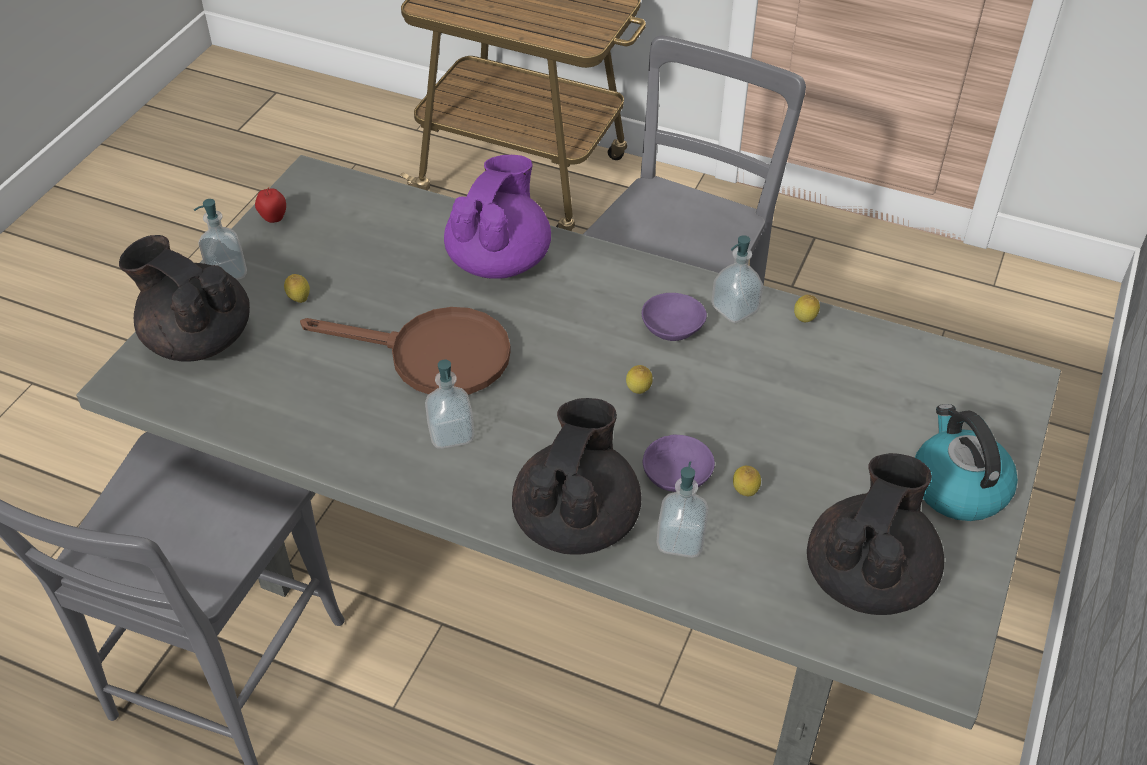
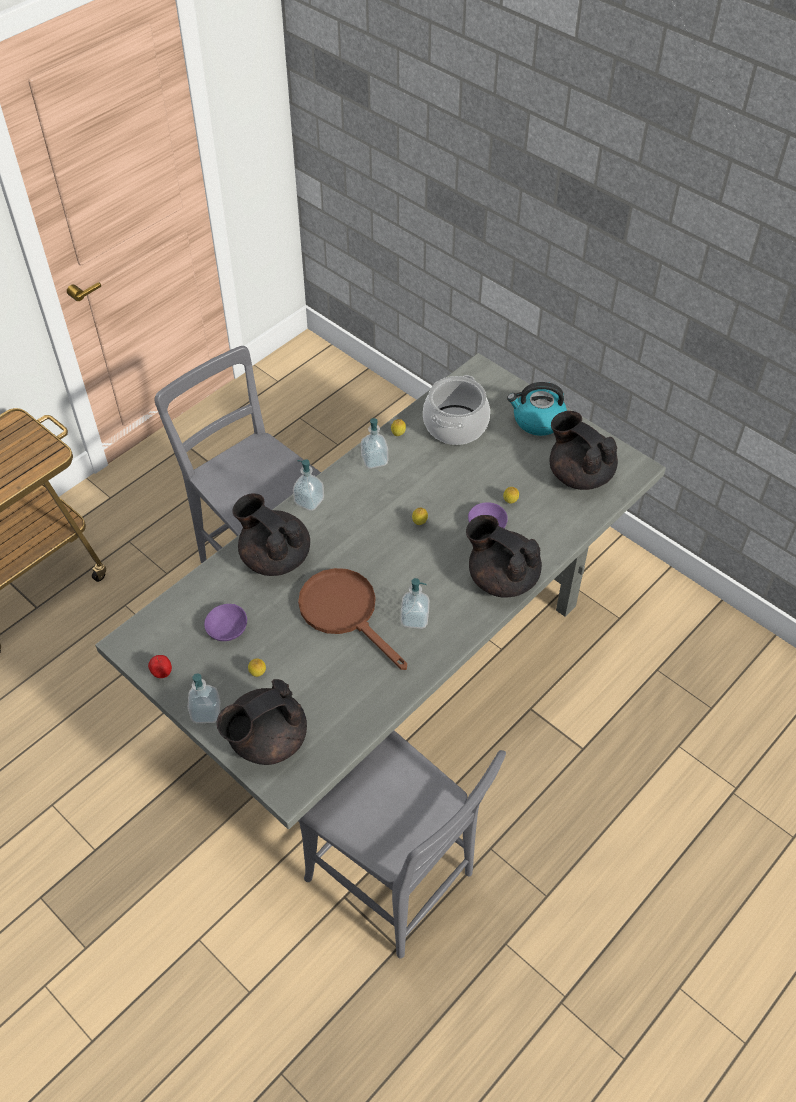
camera: 70 degrees left, 5 degrees up
(433, 356) = (345, 612): brown frying pan -> brown frying pan turned 75 degrees counterclockwise
(499, 260) = (275, 557): purple teapot -> black teapot
(673, 326) = (375, 491): purple bowl -> purple bowl (226, 628)
(680, 540) = (531, 538): soap dispenser -> soap dispenser (309, 501)
(871, 381) = (455, 425): none -> cooking pot

